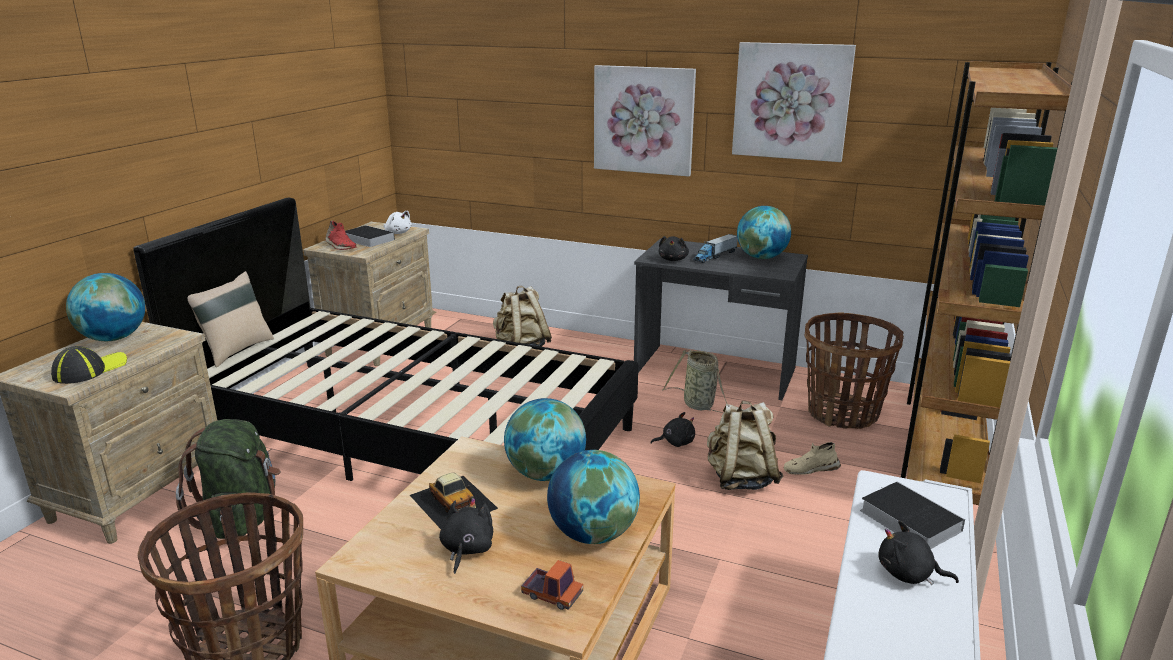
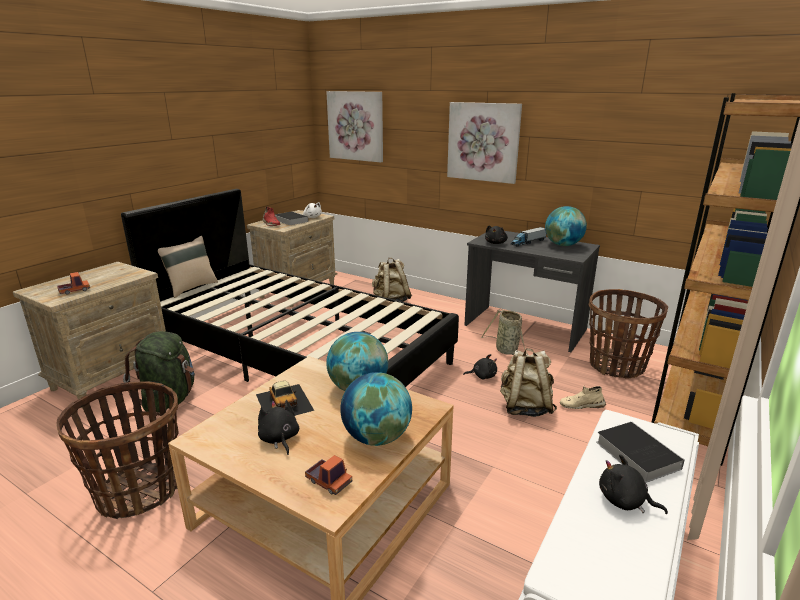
camera: 10 degrees right, 0 degrees up
(90, 370) = (74, 290): cap -> toy truck
(114, 338) = (100, 272): globe -> none
(466, 550) = (279, 439): black plush toy -> black plush toy turned 45 degrees counterclockwise
(791, 101) = (592, 128): picture -> picture (356, 126)

